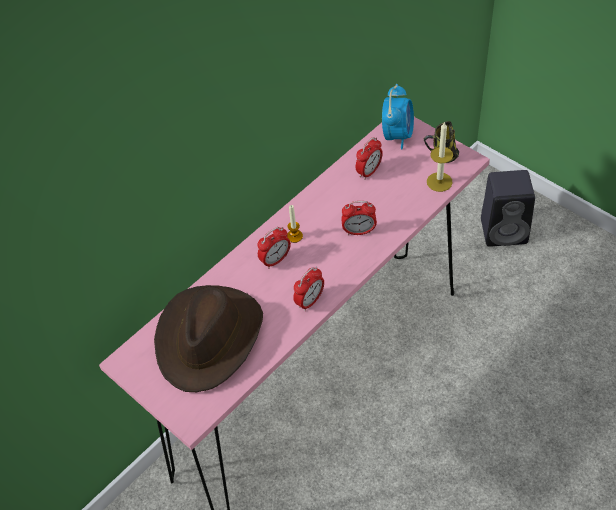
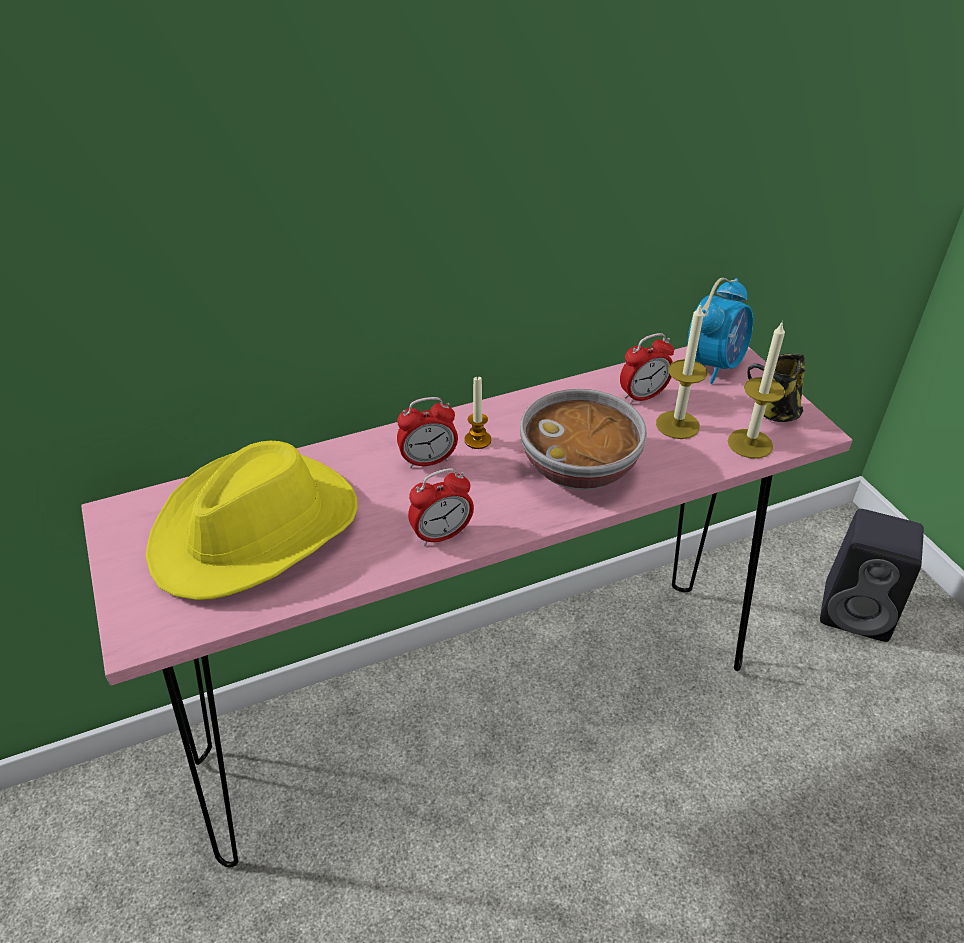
camera: 20 degrees right, 10 degrees down
(209, 338) = (256, 529): brown hat -> yellow hat
(359, 231) = (580, 467): alarm clock -> bowl
(396, 184) = (677, 425): none -> candle

